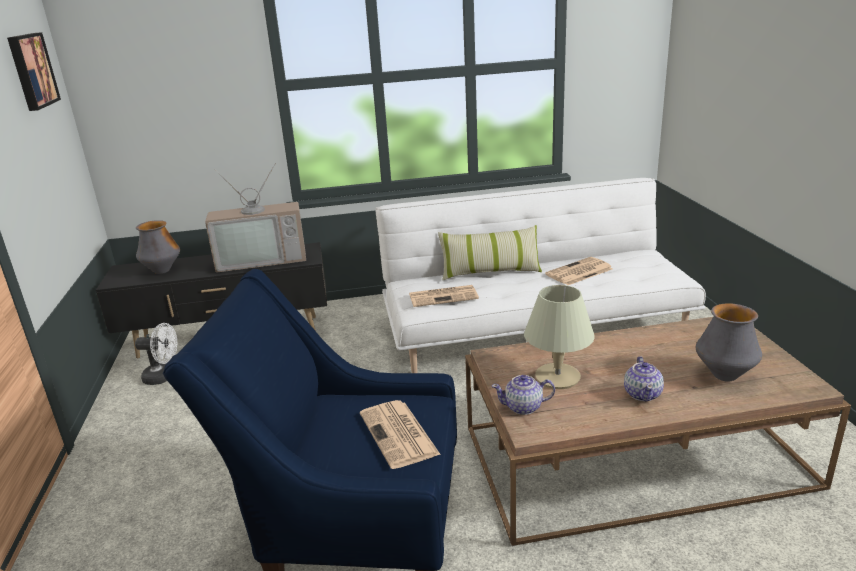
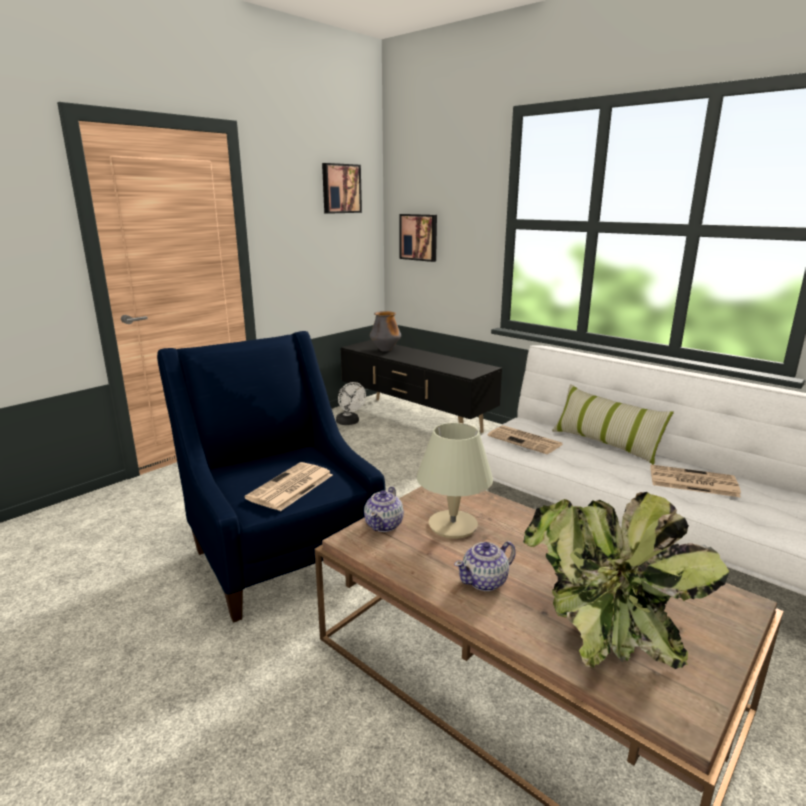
camera: 50 degrees right, 5 degrees down
(145, 118) = (419, 237): none -> picture
(262, 259) = (446, 363): television -> none
(523, 407) = (384, 525): teapot -> teapot turned 120 degrees counterclockwise
(724, 376) = (600, 629): vase -> potted plant

